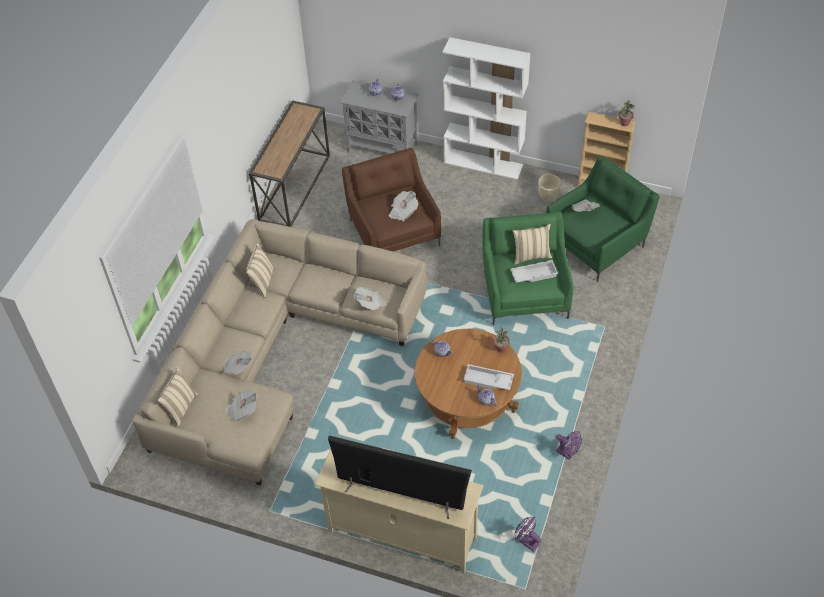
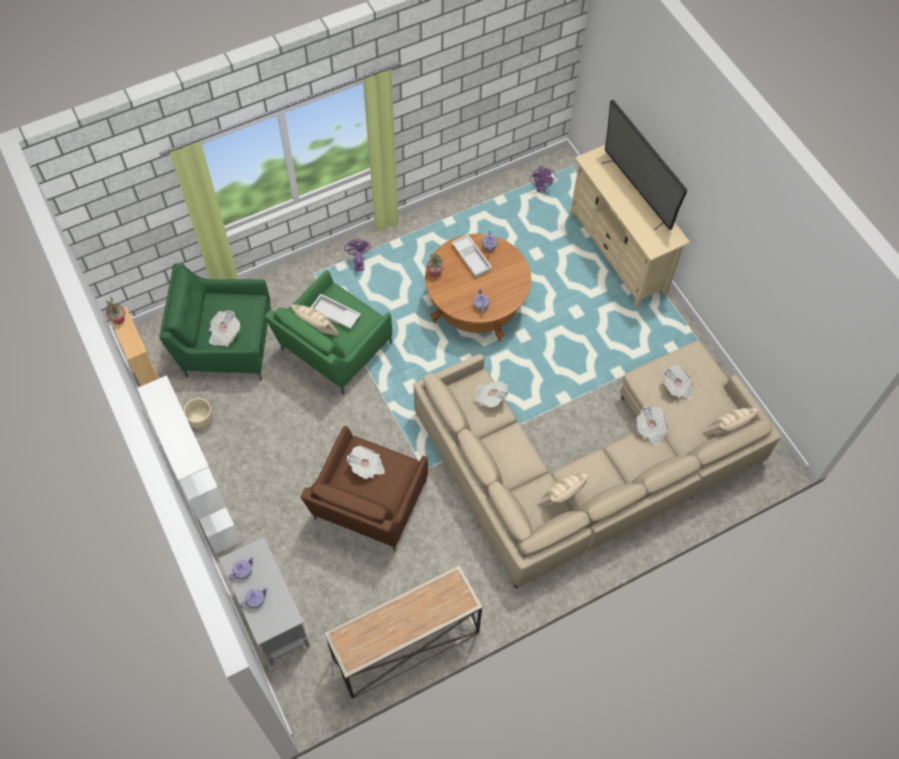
camera: 140 degrees left, 10 degrees up
(567, 453) = (451, 214): purple fan -> purple fan (358, 262)

